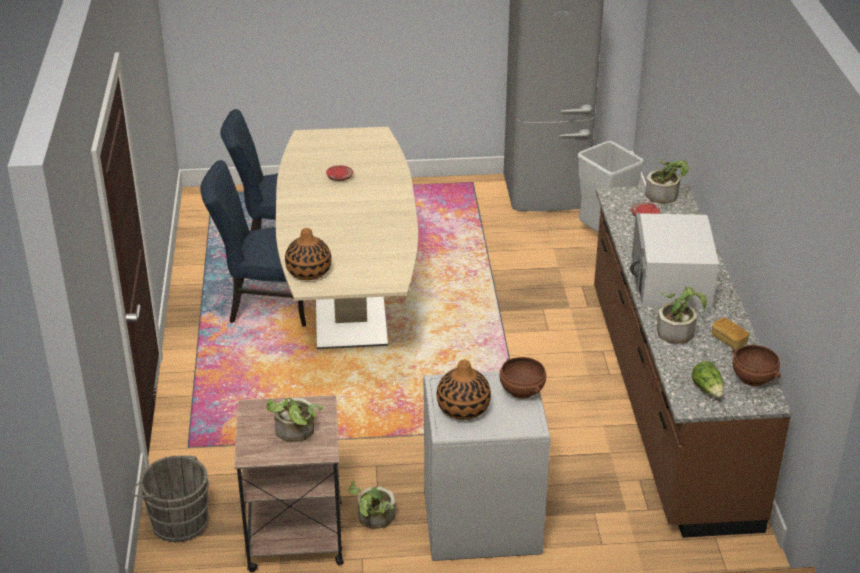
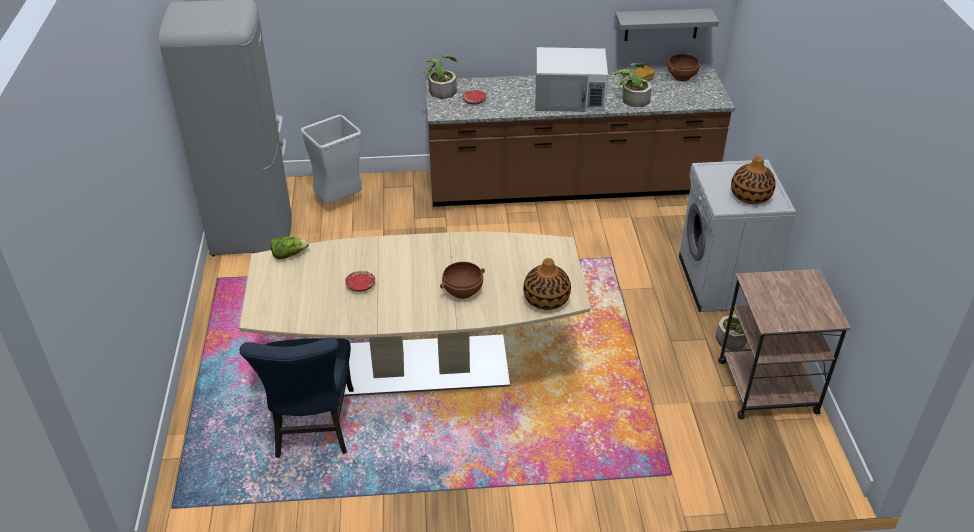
camera: 90 degrees left, 5 degrees up
(177, 521) = (774, 471): grey bucket -> none
(264, 305) = (430, 433): blue chair -> none
(295, 433) = (794, 294): potted plant -> none
(521, 390) = (720, 169): brown bowl -> brown bowl (463, 291)
(708, 389) = (699, 93): lettuce -> lettuce (289, 254)
(783, 302) = (661, 24): none -> grey shelf

